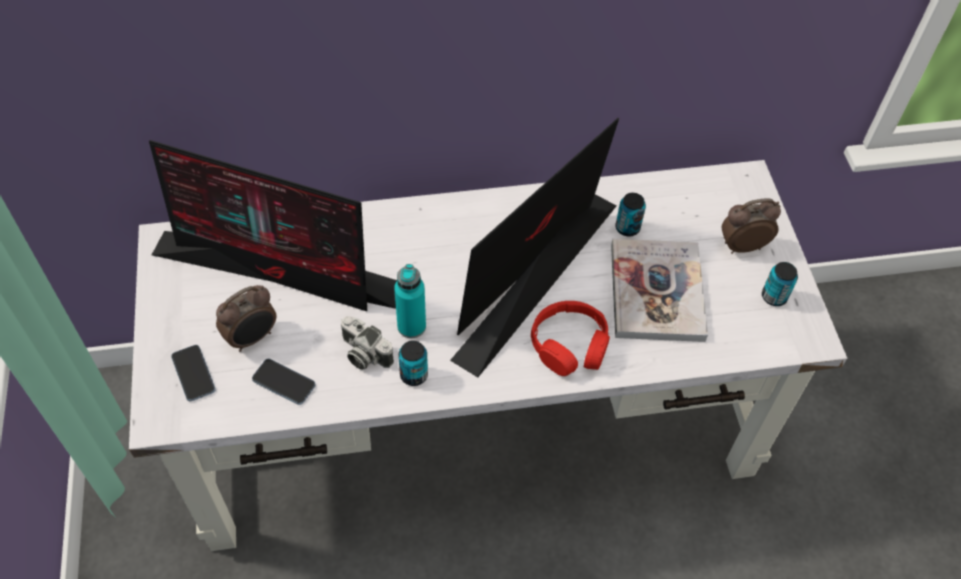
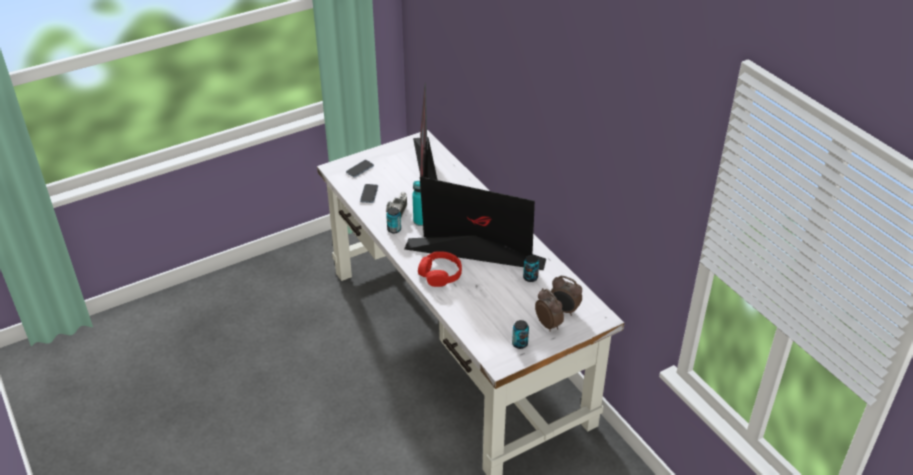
camera: 70 degrees right, 15 degrees down
(252, 338) = (387, 178): alarm clock -> alarm clock (564, 310)
(656, 292) = (493, 297): book -> none

